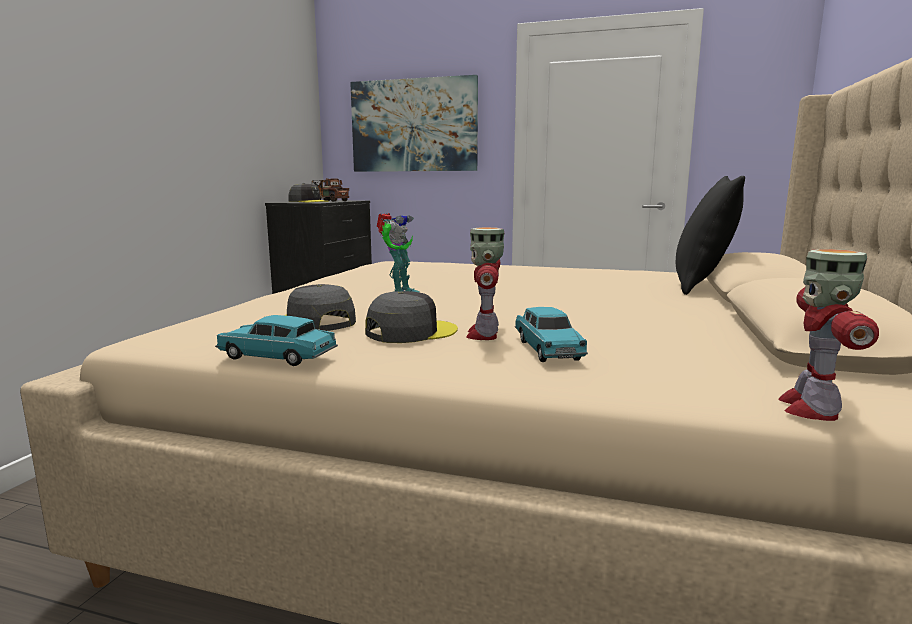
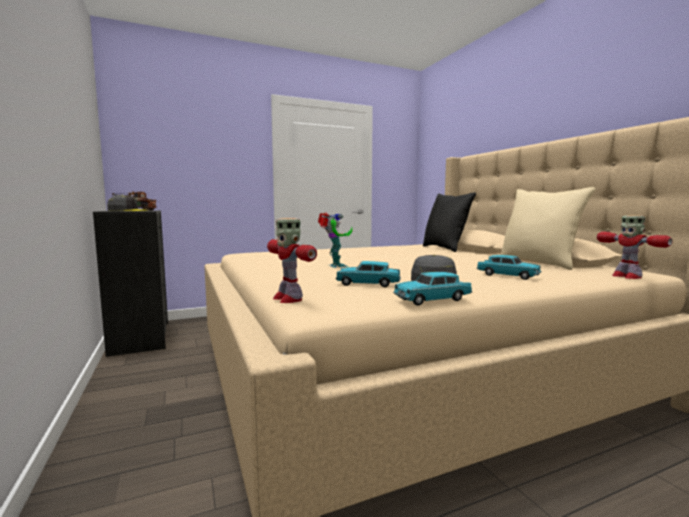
camera: 40 degrees left, 5 degrees down
(316, 322) = (368, 284): grey cap -> turquoise toy car
(414, 126) = (195, 154): picture -> none
(484, 334) = (463, 275): toy robot -> toy robot (288, 299)
(743, 342) = (539, 264): none -> beige pillow

